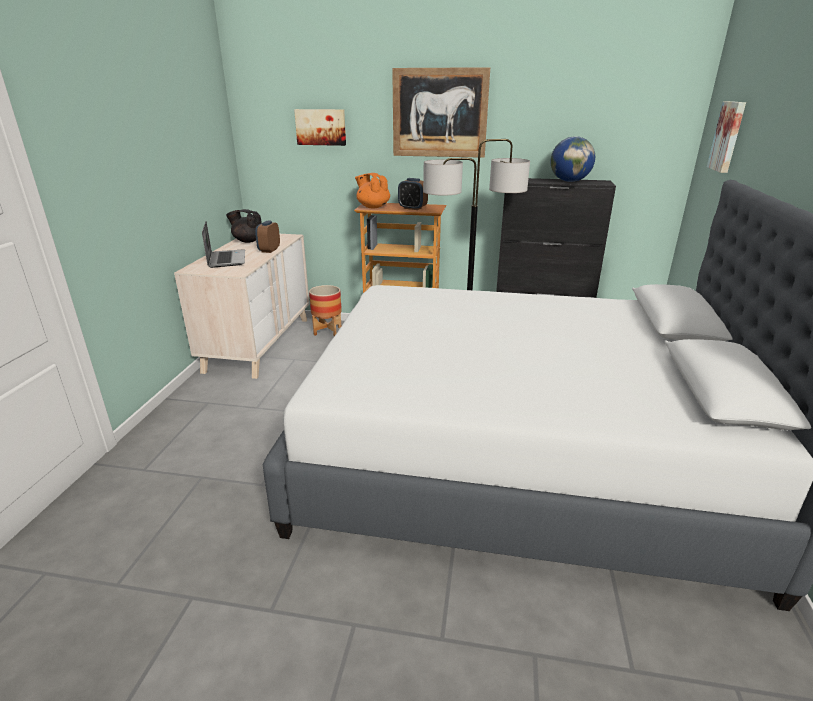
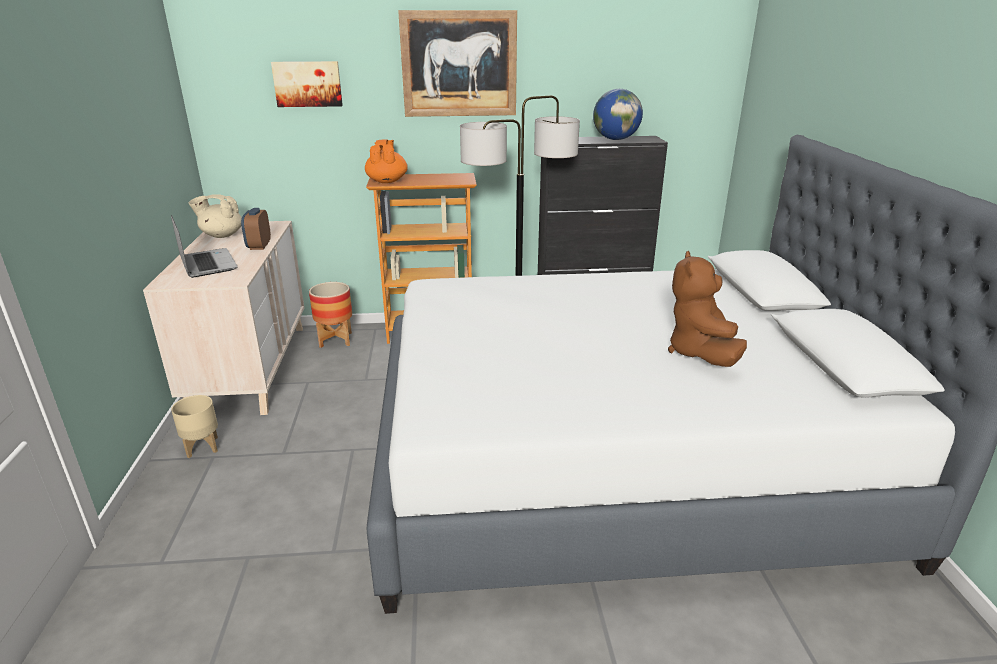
camera: 15 degrees left, 0 degrees up
(203, 395) = (202, 447): none -> beige planter
(248, 241) = (221, 235): black teapot -> beige teapot
(373, 207) = (387, 181): orange teapot -> orange teapot turned 60 degrees clockwise
(412, 208) = (437, 180): alarm clock -> none
(582, 366) = (700, 353): none -> brown plush toy
(728, 136) = (783, 87): picture -> none

